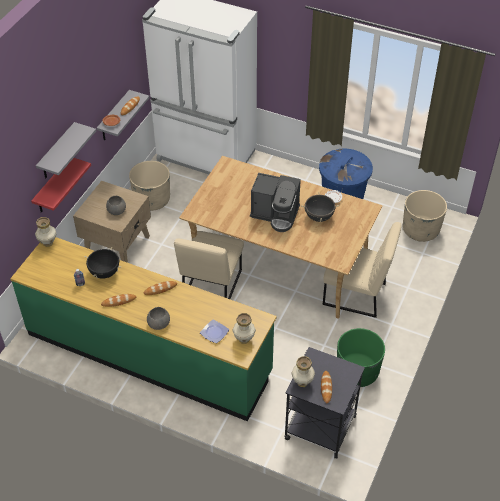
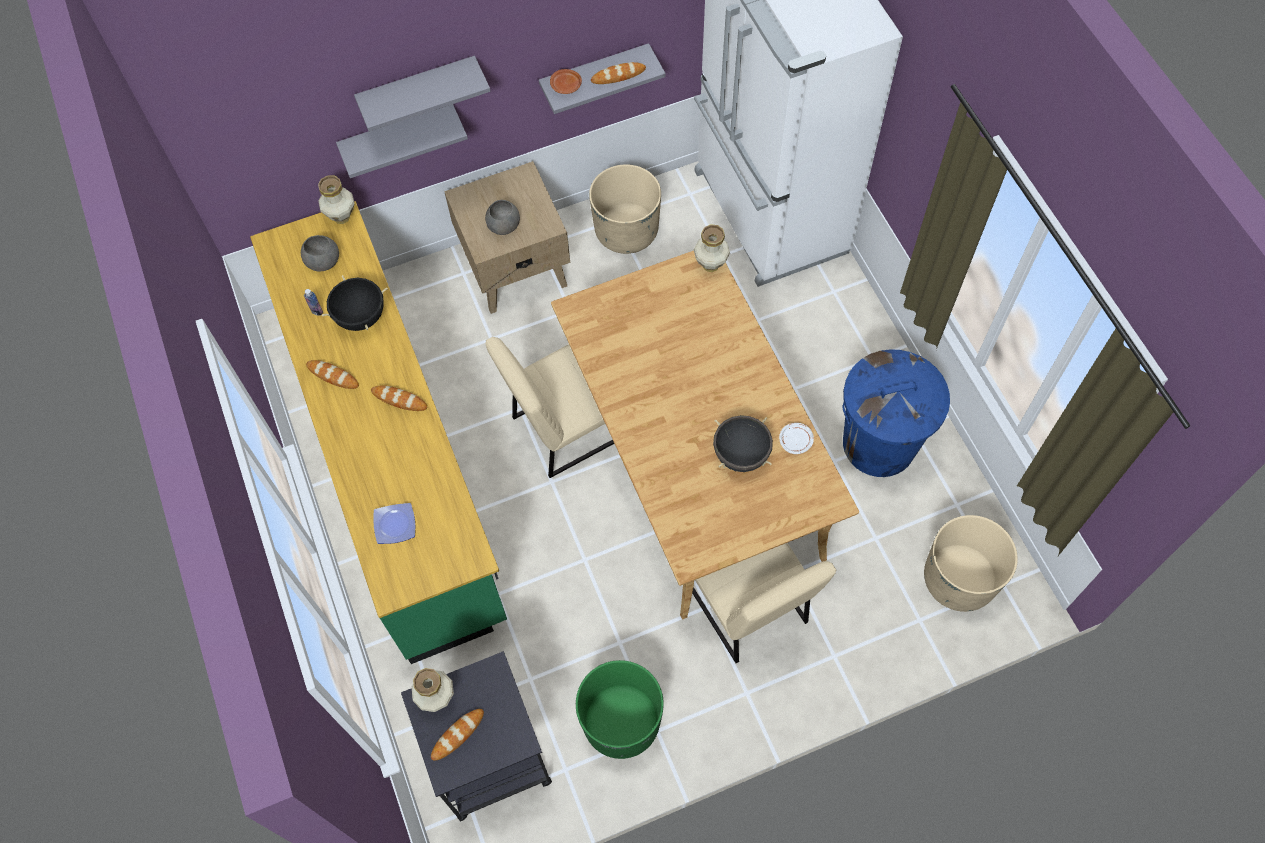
camera: 45 degrees right, 15 degrees up
(52, 186) = (398, 136): red shelf -> grey shelf
(158, 324) = (343, 451): grey bowl -> grey bowl (322, 261)
(243, 339) = (419, 568): vase -> vase (710, 264)
(275, 214) = (683, 401): coffee machine -> none

